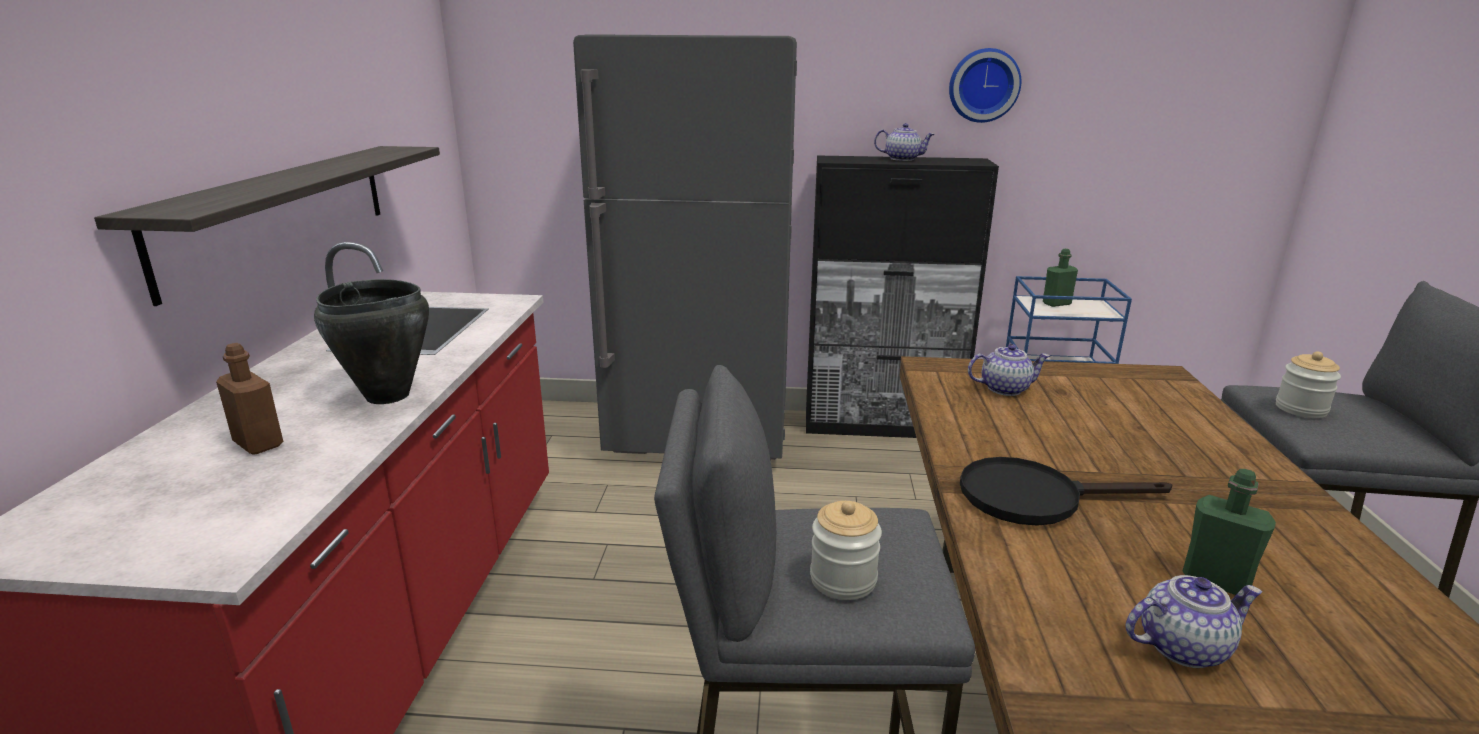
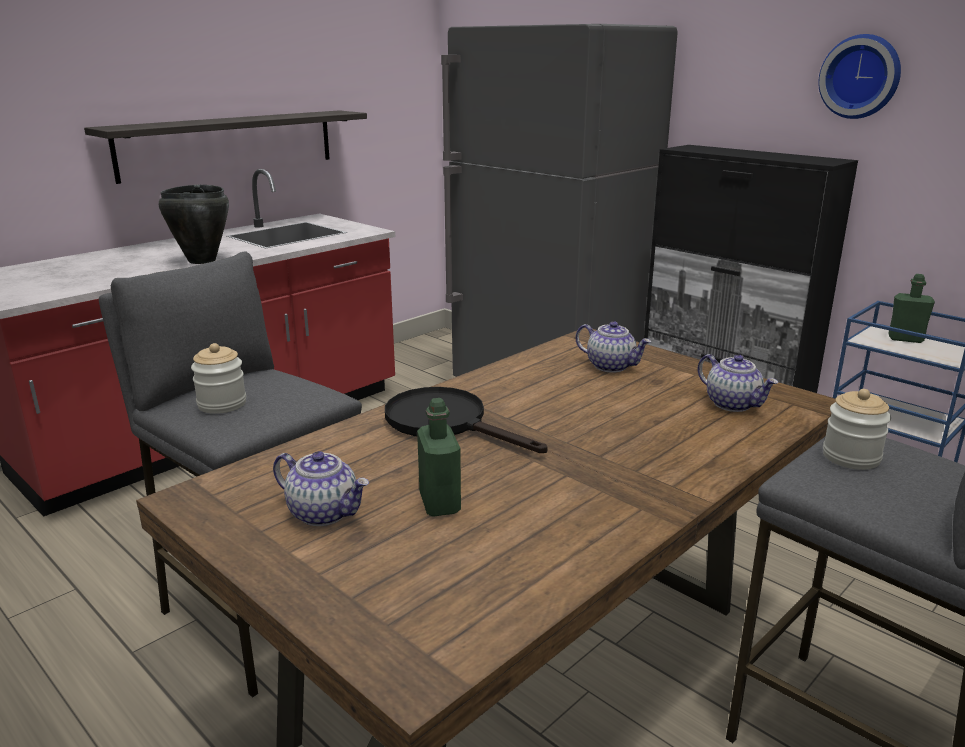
camera: 40 degrees right, 0 degrees up
(258, 444) = (115, 266): brown bottle -> none
(902, 159) = (755, 153): teapot -> teapot (733, 404)

